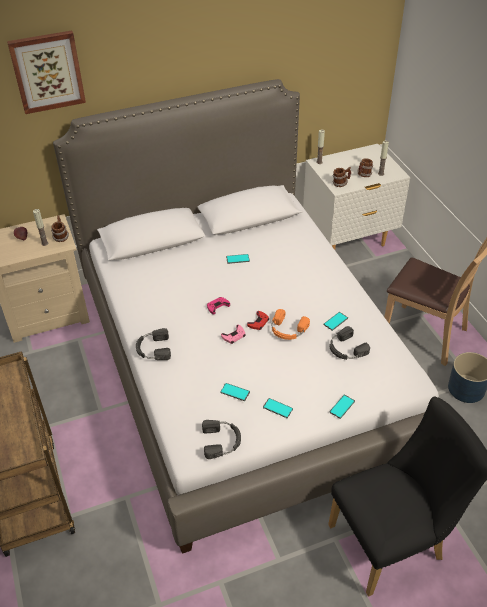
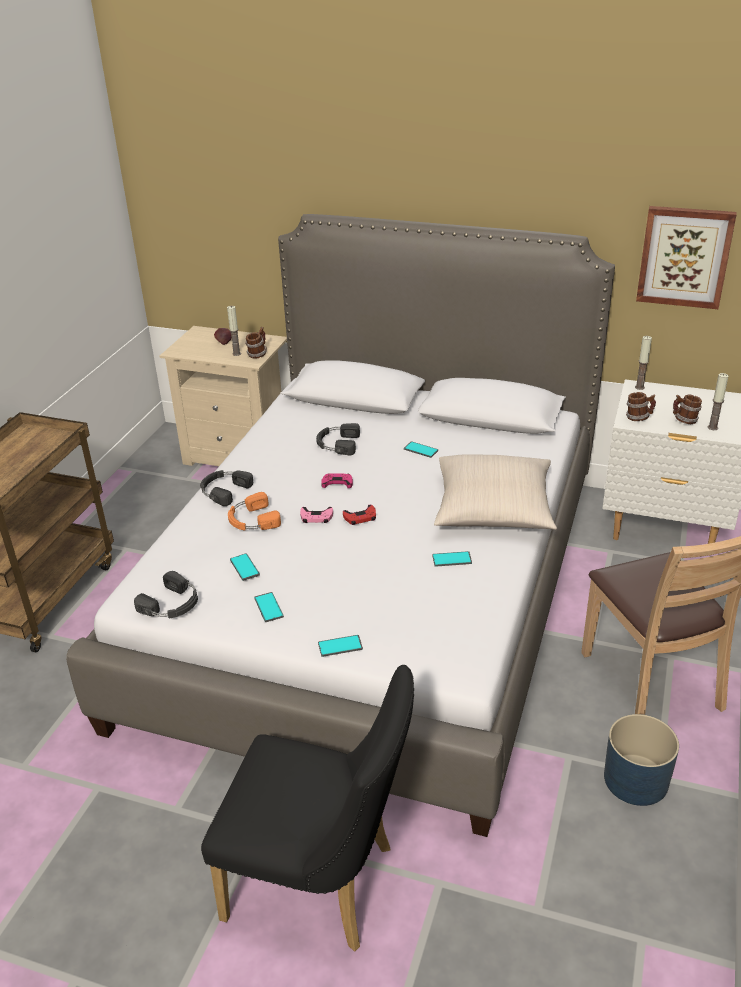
camera: 40 degrees right, 10 degrees down
(47, 71) = (291, 148): picture -> picture (684, 256)
(287, 330) = (383, 540): orange headphones -> orange headphones (252, 520)
(321, 278) = (493, 509): none -> beige pillow
(346, 349) = (426, 593): black headphones -> black headphones (337, 444)

